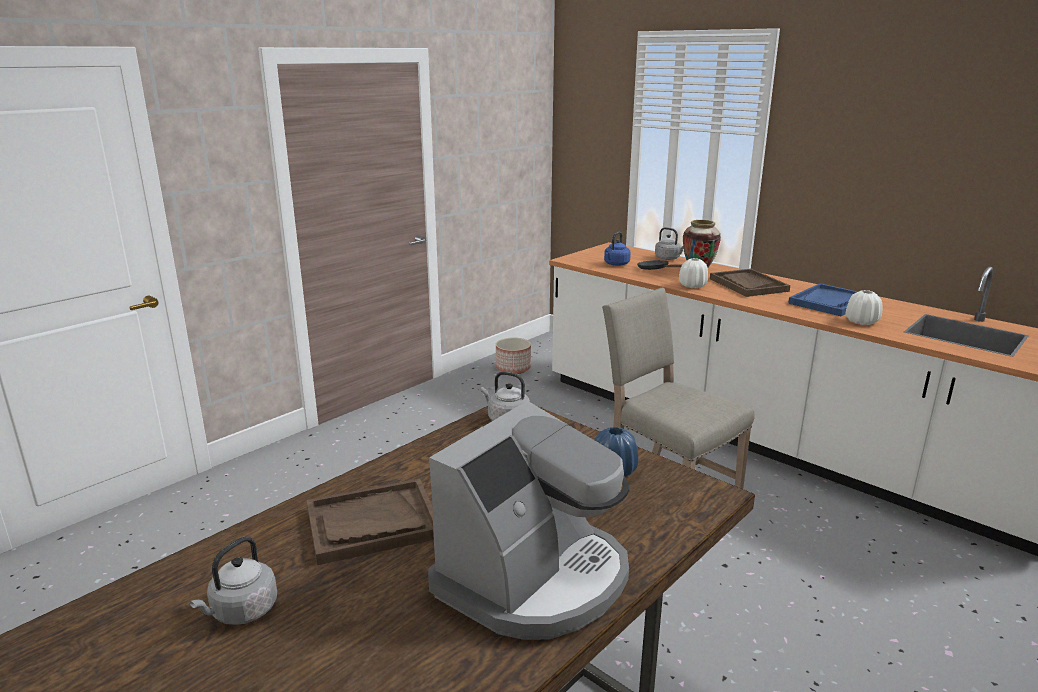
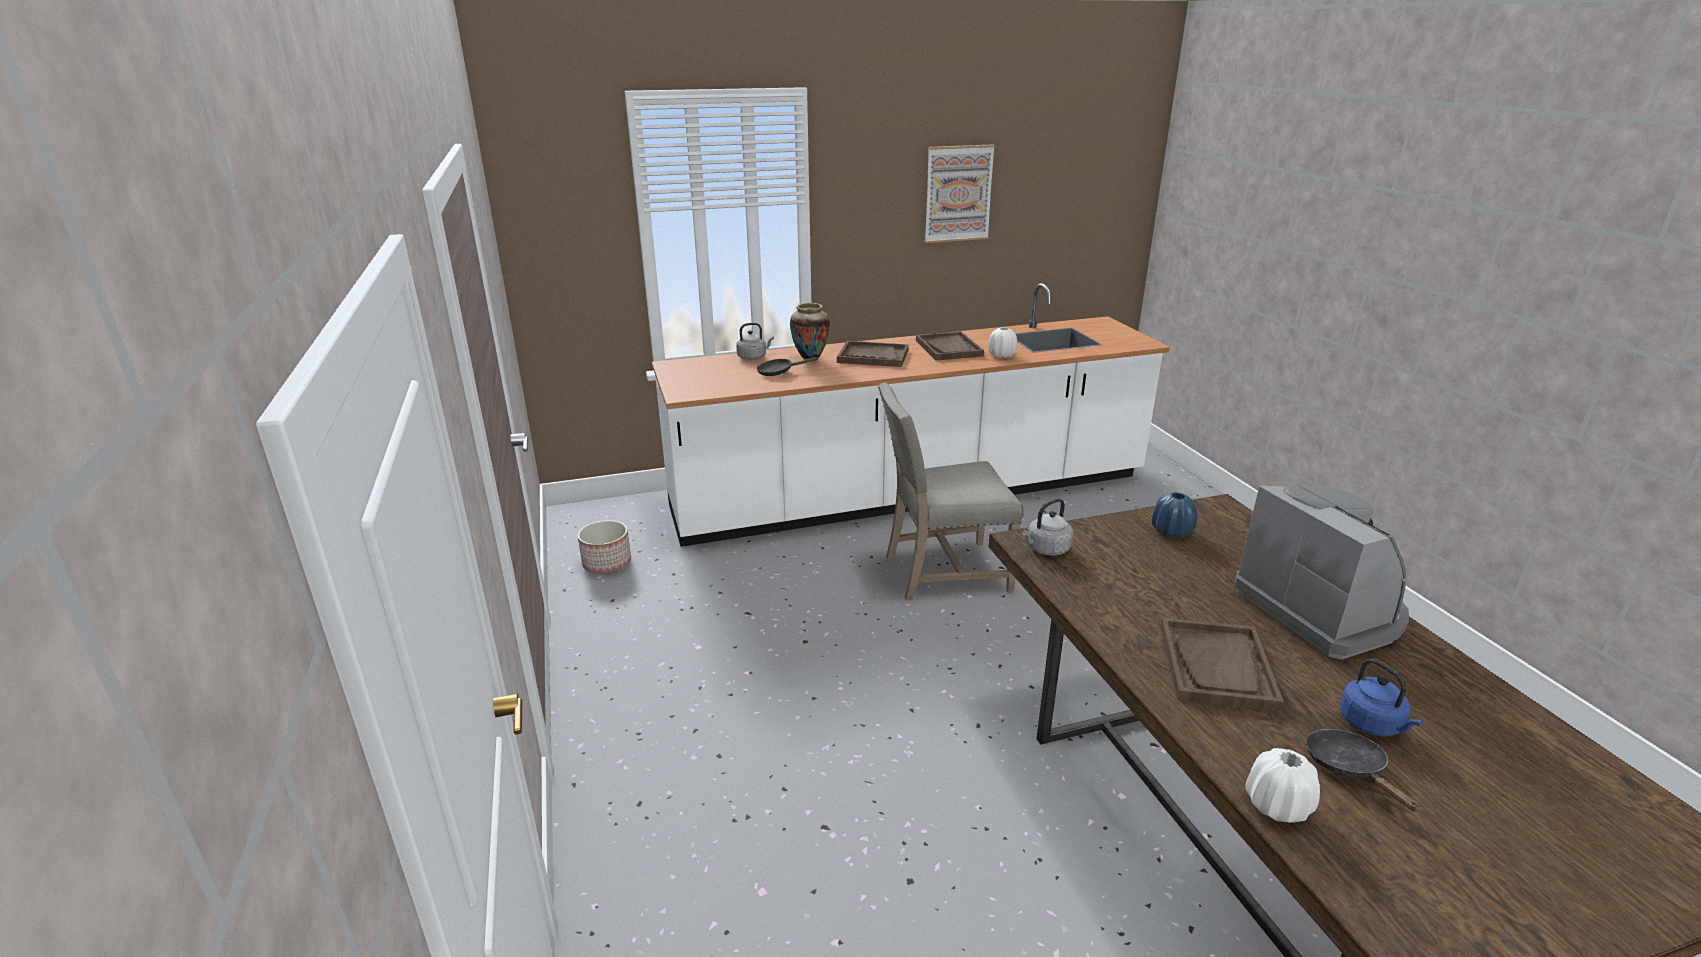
camera: 60 degrees left, 5 degrees up
(242, 612) = (1349, 768): grey kettle -> black frying pan
(616, 264) = (735, 381): blue kettle -> blue kettle (1372, 725)
(692, 286) = (847, 374): white vase -> white vase (1277, 806)
(829, 302) = (949, 348): blue tray -> brown tray
(931, 148) = (958, 193): none -> picture

